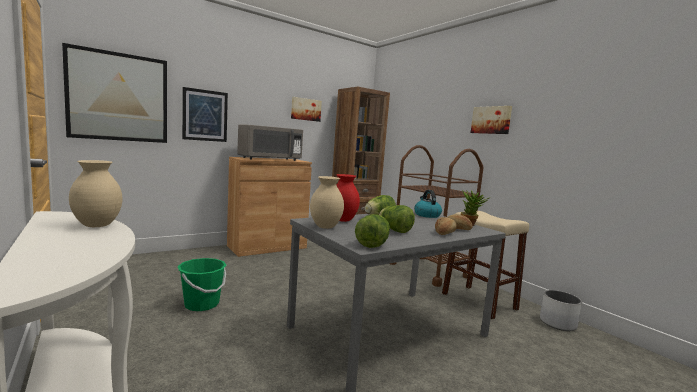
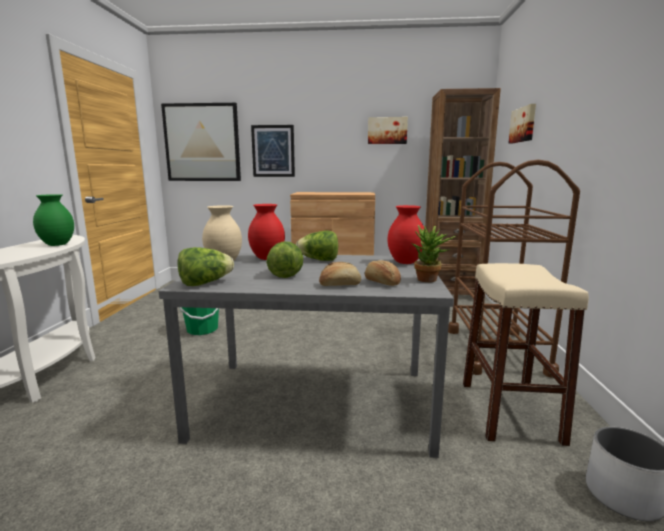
camera: 40 degrees right, 5 degrees up
(97, 225) = (57, 245): beige vase -> green vase
(269, 159) = (329, 193): grey microwave -> none
(426, 215) = (405, 262): kettle -> red vase
(491, 120) = (601, 103): picture -> picture (523, 124)

